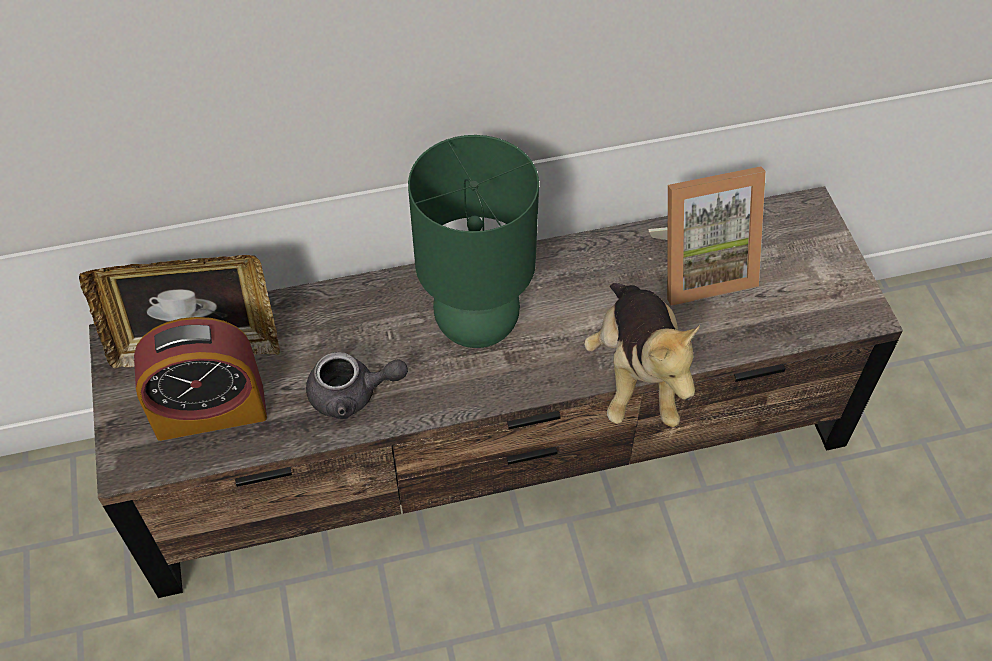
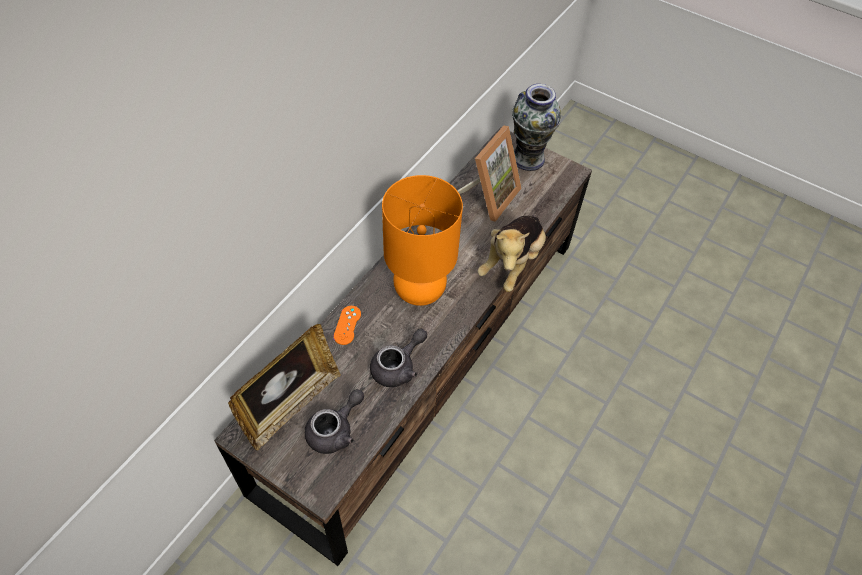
camera: 45 degrees left, 0 degrees up
(210, 411) = (335, 430): alarm clock -> grey teapot
(349, 303) = (347, 325): none -> orange game controller
(475, 323) = (418, 290): green table lamp -> orange table lamp
(636, 374) = (512, 262): plush toy -> plush toy turned 75 degrees clockwise
(815, 253) = (527, 158): none -> vase

